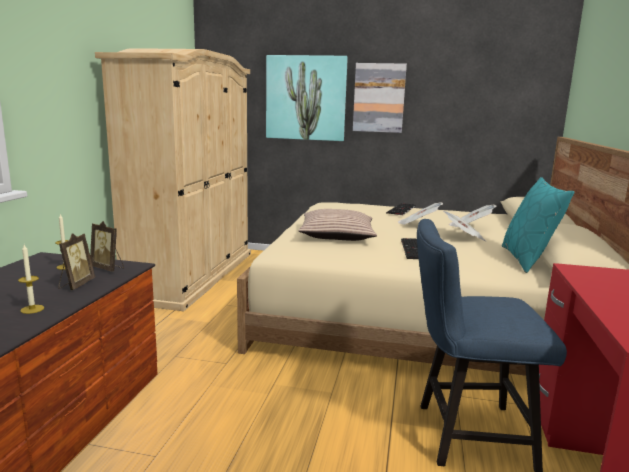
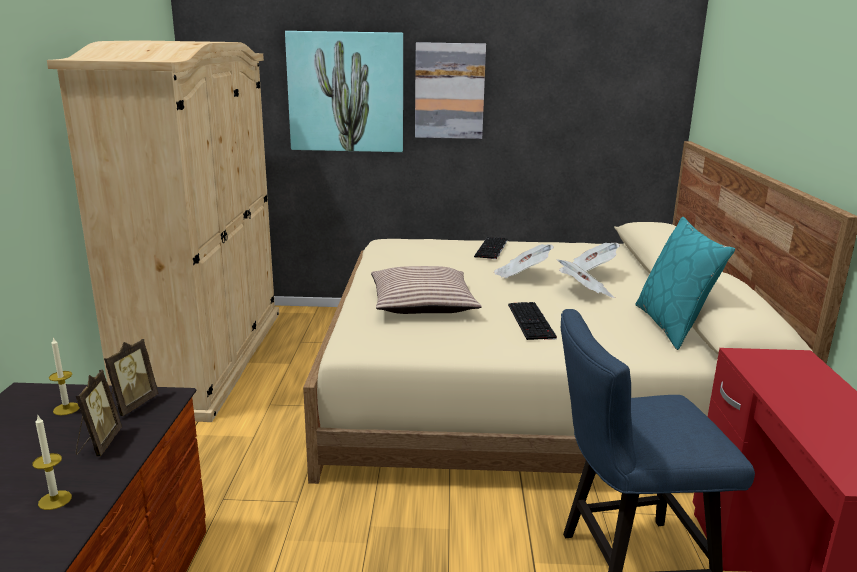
camera: 10 degrees left, 5 degrees up
(108, 268) = (132, 405): picture frame -> picture frame turned 90 degrees counterclockwise

